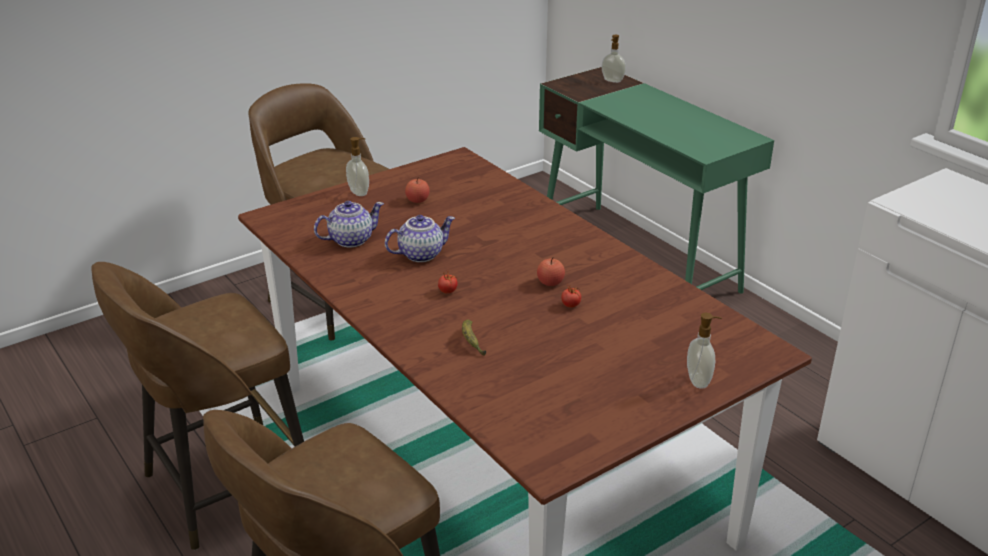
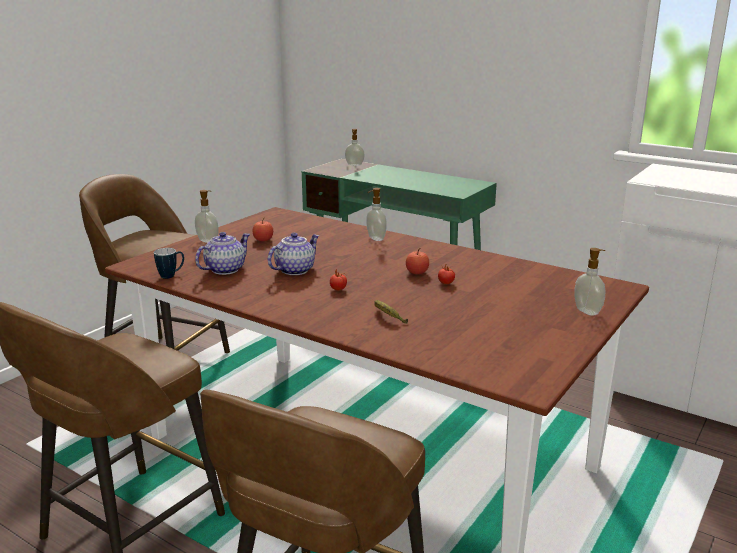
camera: 20 degrees left, 10 degrees down
(294, 239) = (171, 275): none -> mug
(542, 220) = (375, 239): none -> soap dispenser

